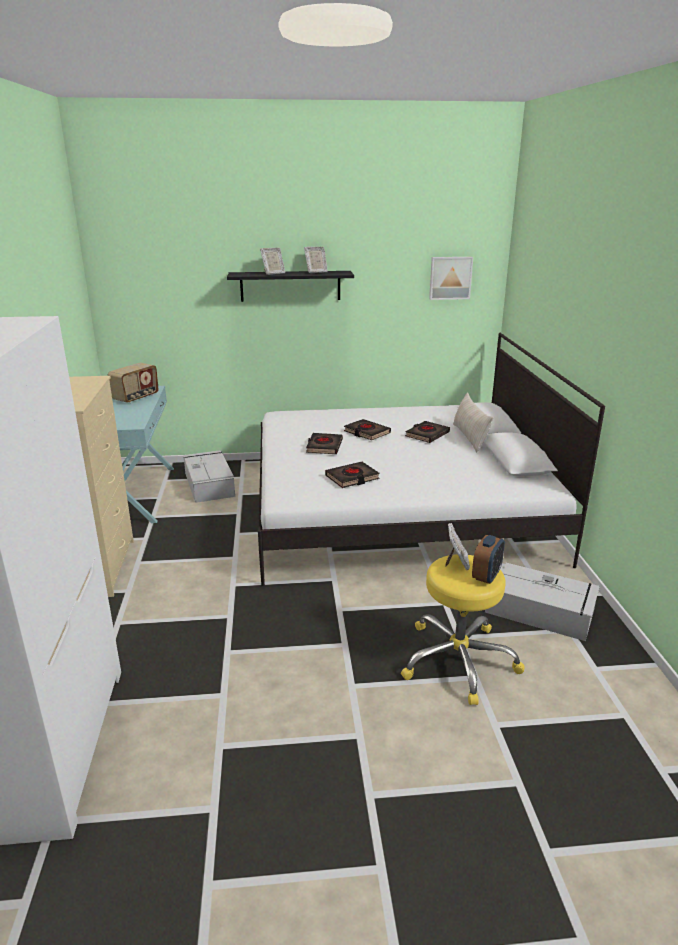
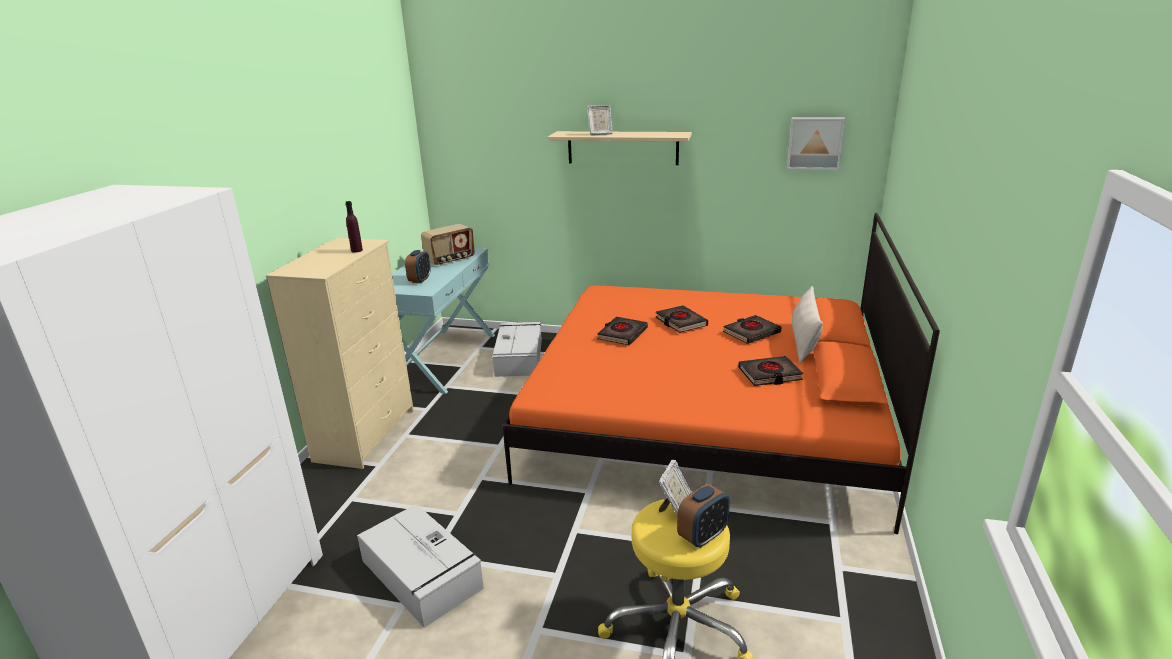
camera: 20 degrees right, 0 degrees up
(88, 386) = (357, 250): none -> purple bottle
(120, 416) = (420, 280): none -> alarm clock
(290, 286) = (622, 148): black shelf -> beige shelf
(316, 272) = (648, 133): picture frame -> none
(352, 478) = (629, 377): black book -> black book (769, 375)
(396, 508) = (706, 414): white bed -> orange bed
(541, 612) = (818, 586): grey storage box -> grey storage box (422, 575)

